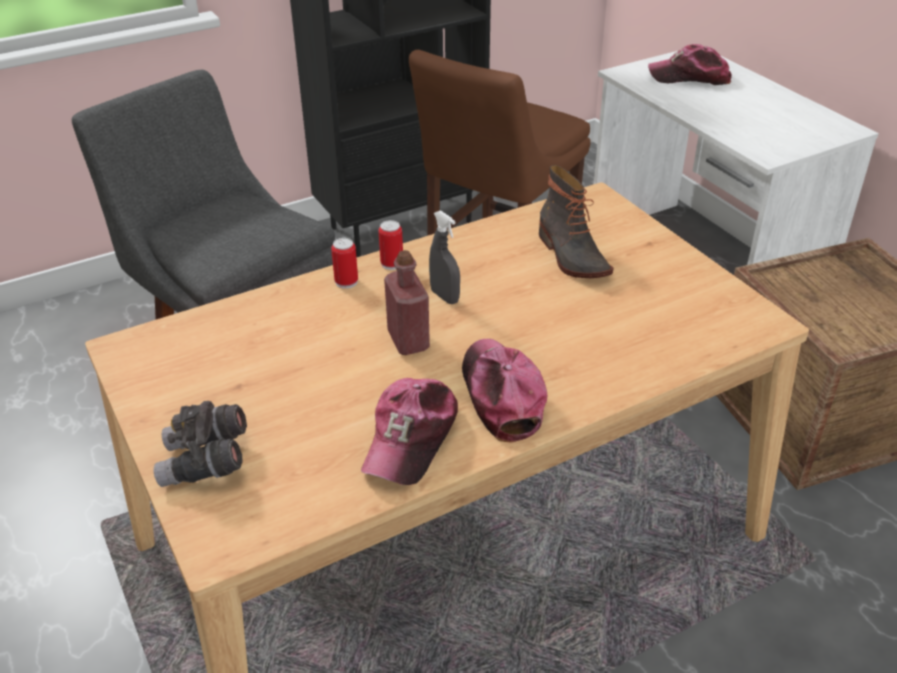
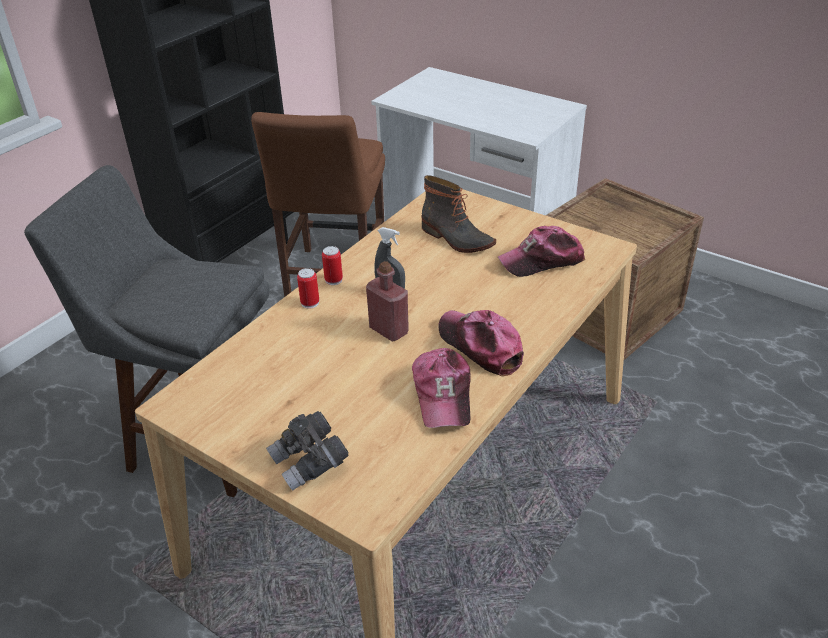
camera: 25 degrees left, 0 degrees up
(689, 77) = (439, 92): cap -> cap (542, 261)

